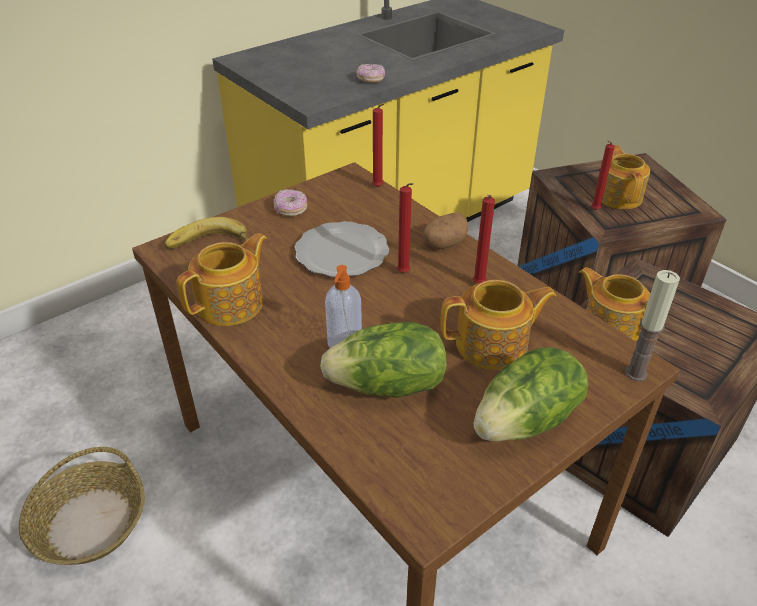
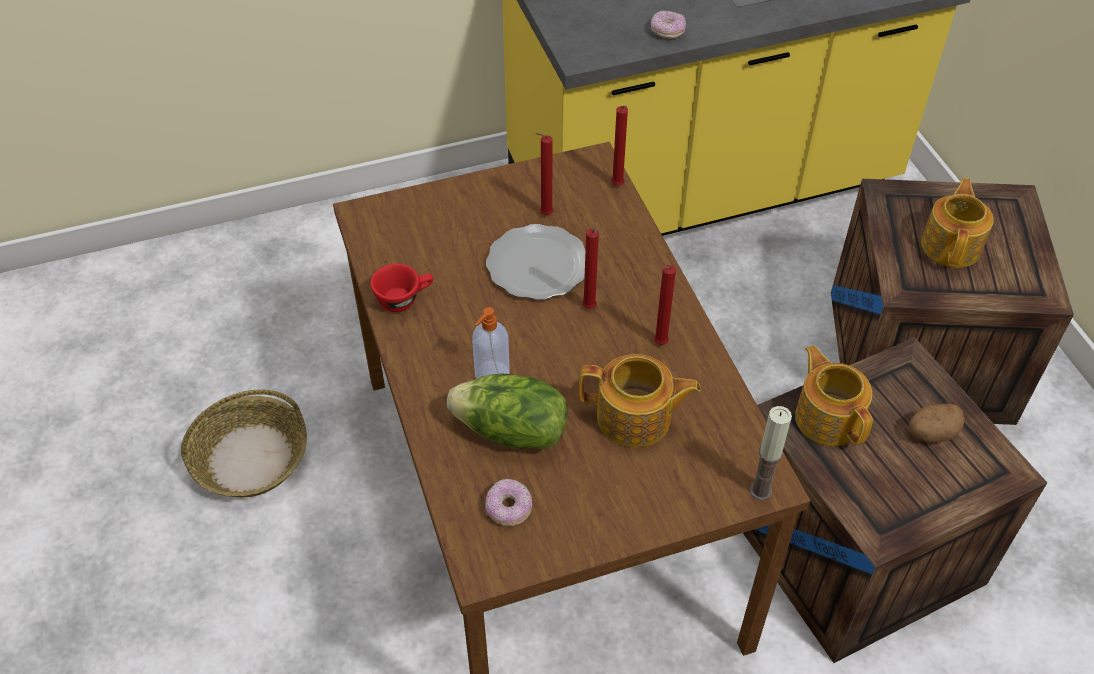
camera: 20 degrees right, 10 degrees up
(209, 244) = (408, 219): banana -> none
(232, 303) = (404, 299): teapot -> red cup
(290, 209) = (509, 194): donut -> donut (508, 508)
(444, 244) = (651, 282): potato -> potato (931, 433)
(527, 421) = (622, 507): lettuce -> none
(594, 210) = (906, 258): red candle -> red candle (544, 215)

